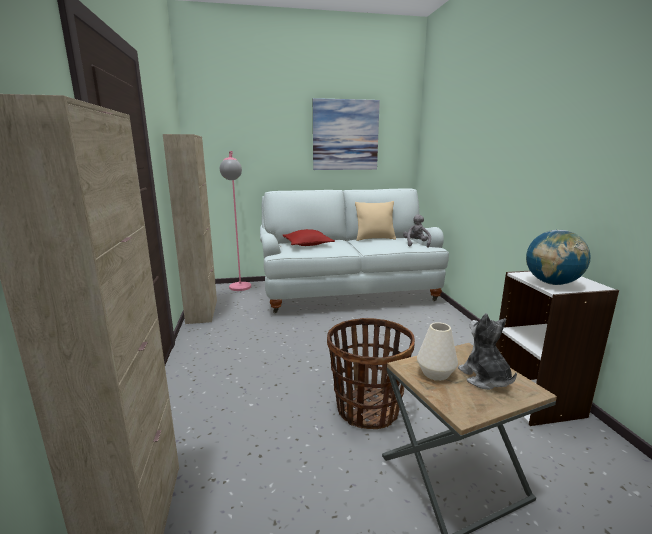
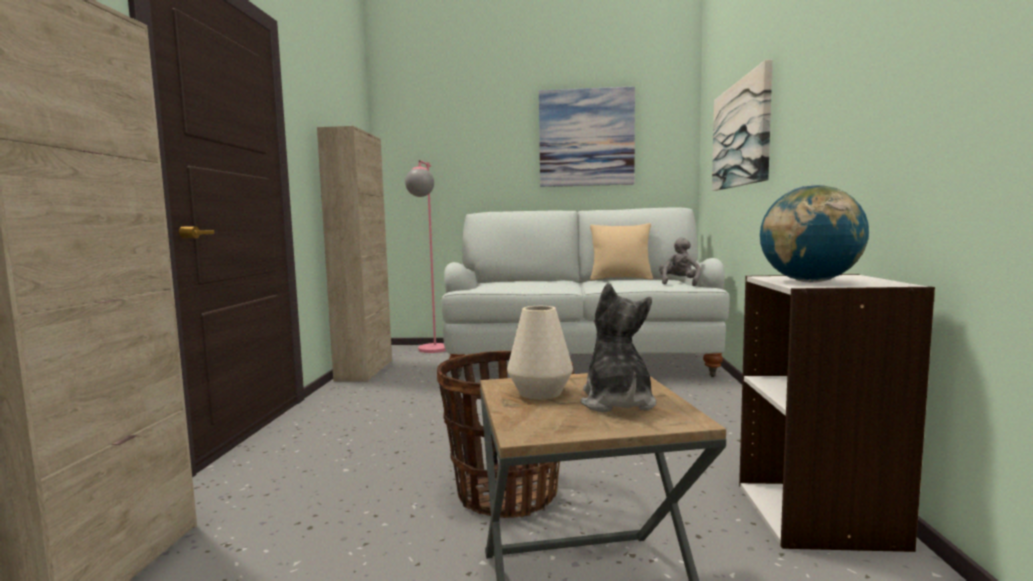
camera: 15 degrees right, 10 degrees down
(307, 244) = (514, 282): red pillow -> none
(461, 150) = (741, 134): none -> picture

